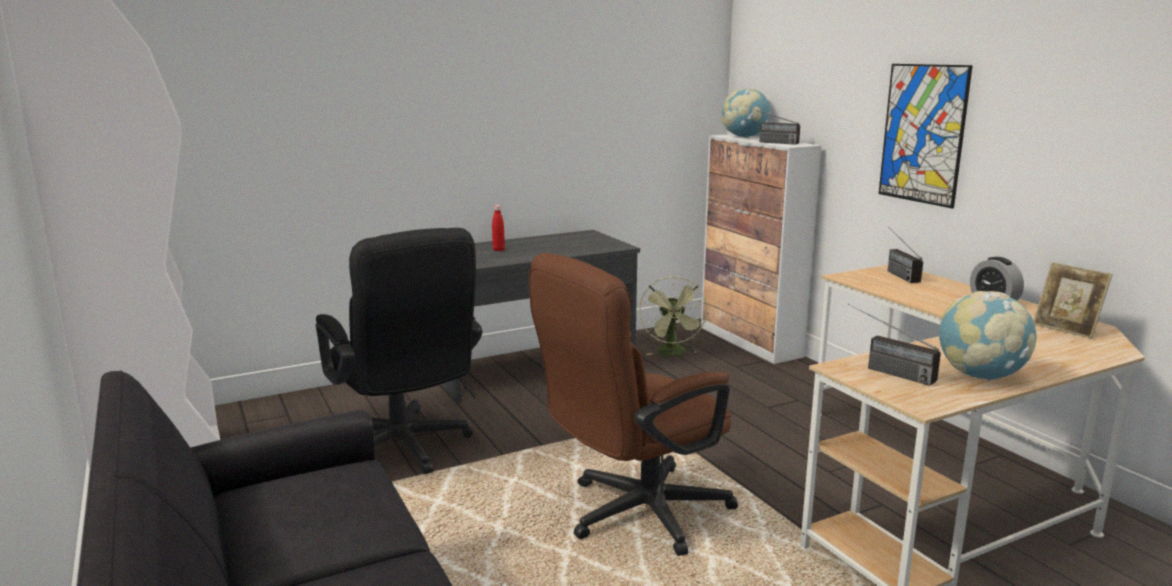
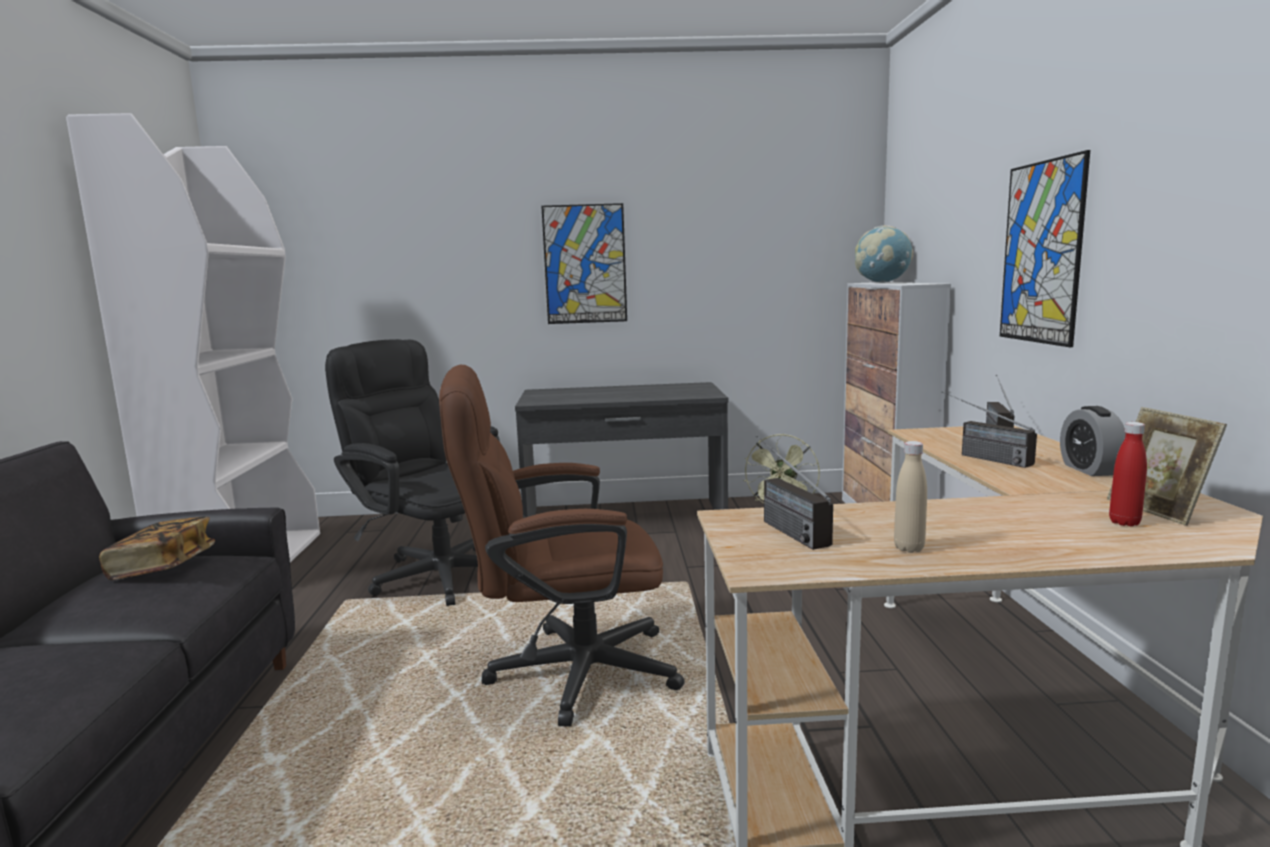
camera: 25 degrees right, 5 degrees down
(310, 487) = (163, 567): none -> book
(405, 450) = (434, 572): black office chair -> black office chair turned 135 degrees clockwise
(477, 117) = (585, 264): none -> picture
(498, 250) = (588, 393): red bottle -> red bottle (1124, 522)
(768, 142) = (892, 283): radio -> radio (978, 456)
(980, 376) = (909, 548): globe -> beige bottle

